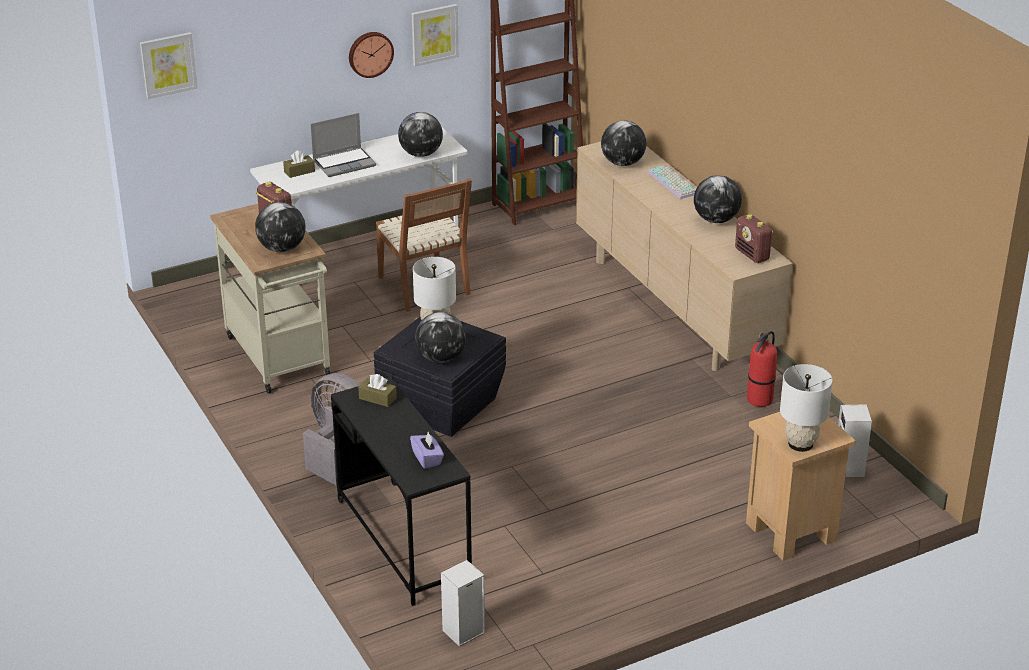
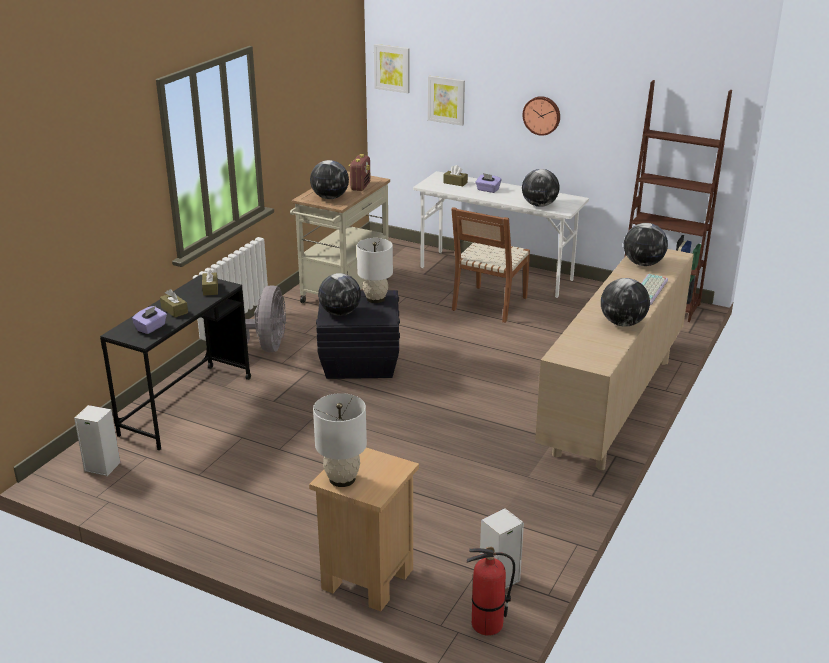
camera: 55 degrees right, 5 degrees down
(344, 163) = (487, 190): laptop -> purple tissue box
(402, 434) = (174, 310): none -> brown tissue box
(434, 34) = (598, 118): picture -> picture (446, 100)
(752, 255) = (593, 355): radio -> none
(760, 400) = (540, 493): fire extinguisher -> fire extinguisher (487, 625)

